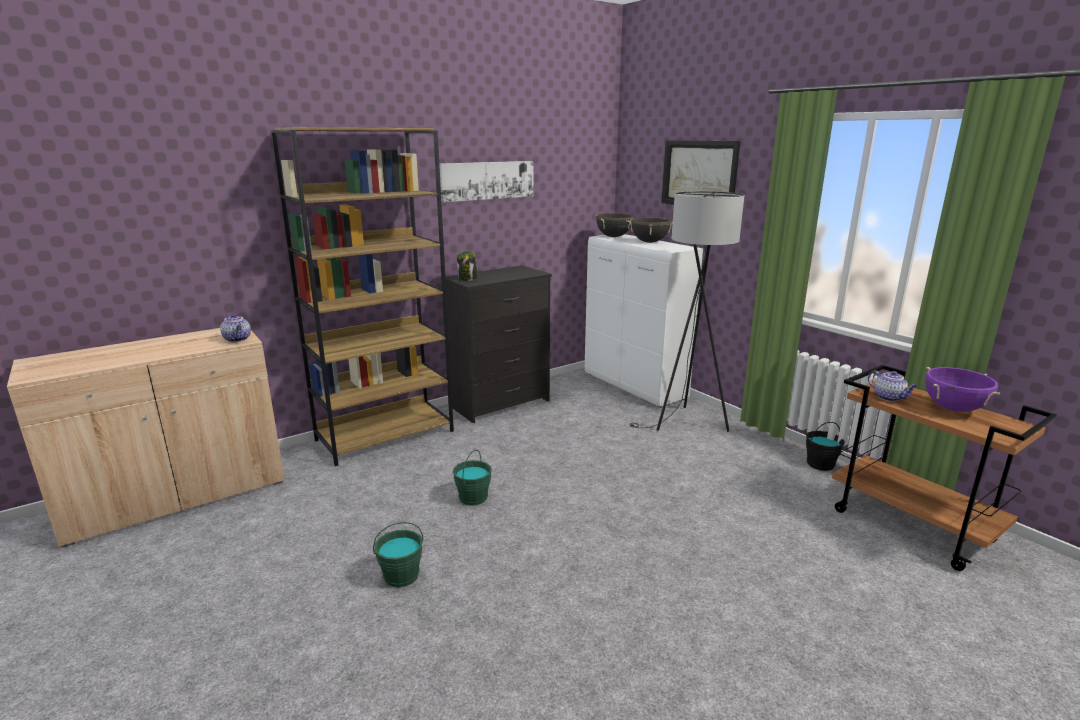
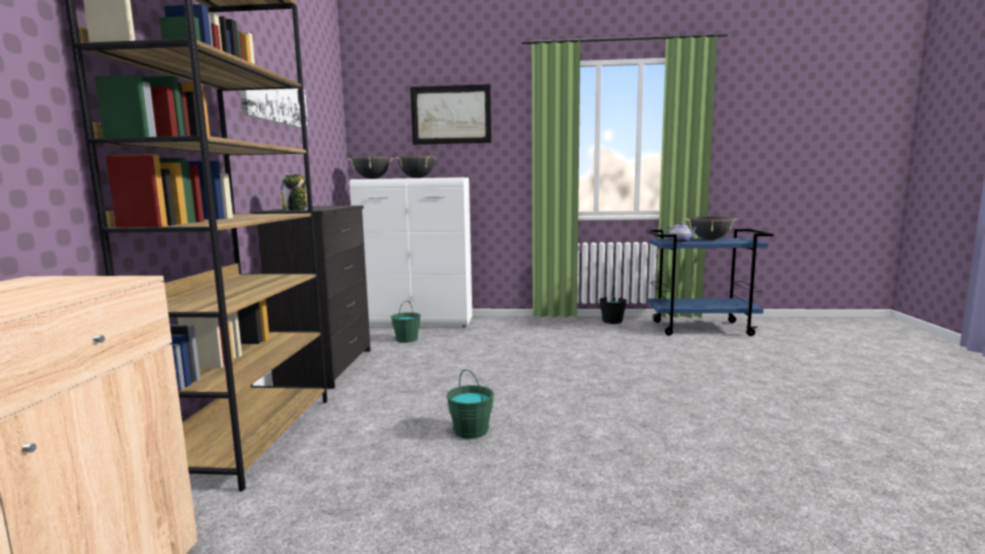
camera: 50 degrees left, 10 degrees down
(238, 339) = (98, 281): teapot -> none
(401, 576) = (561, 514): green bucket -> green bucket (407, 339)
(685, 424) = (503, 329): grey floor lamp -> none
(913, 526) = (702, 328): brown cart -> blue cart
(953, 409) = (709, 239): purple cooking pot -> black cooking pot

